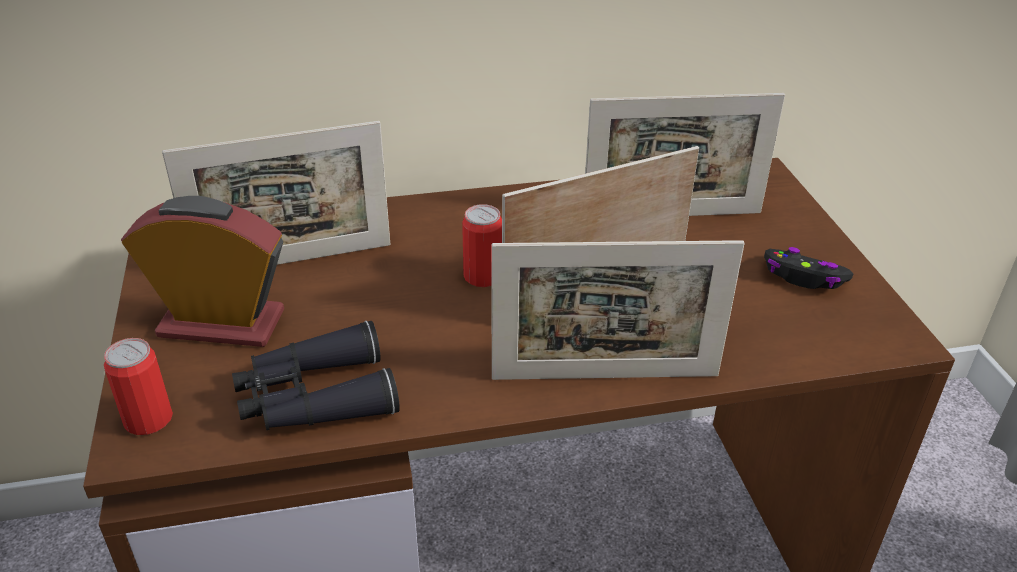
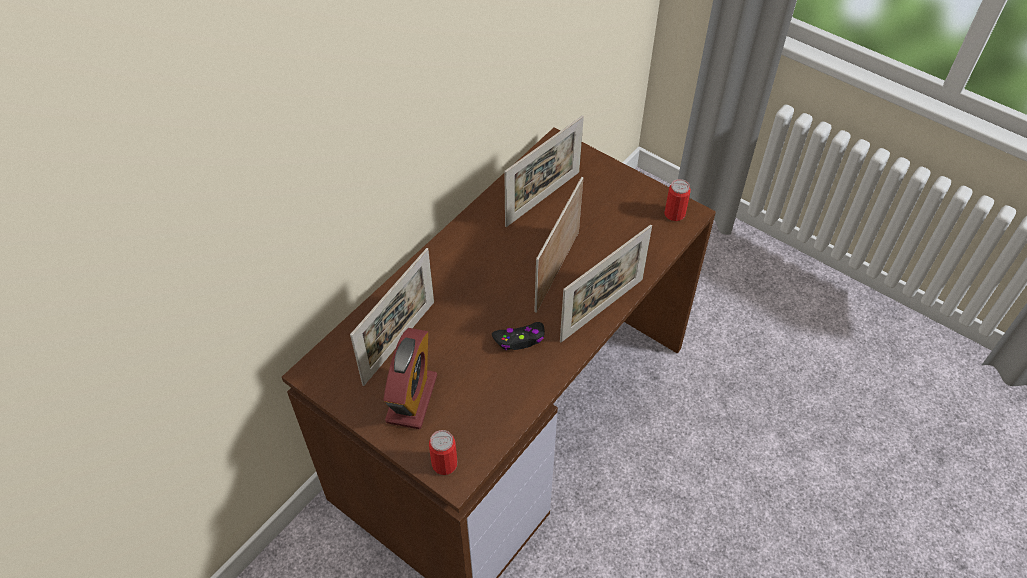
camera: 40 degrees left, 15 degrees up
(221, 324) = (411, 398): alarm clock -> alarm clock turned 135 degrees clockwise
(314, 397) = (500, 402): black binoculars -> none
(483, 276) = (497, 291): can -> can (674, 214)
(804, 277) = (629, 202): black game controller -> black game controller (520, 339)

